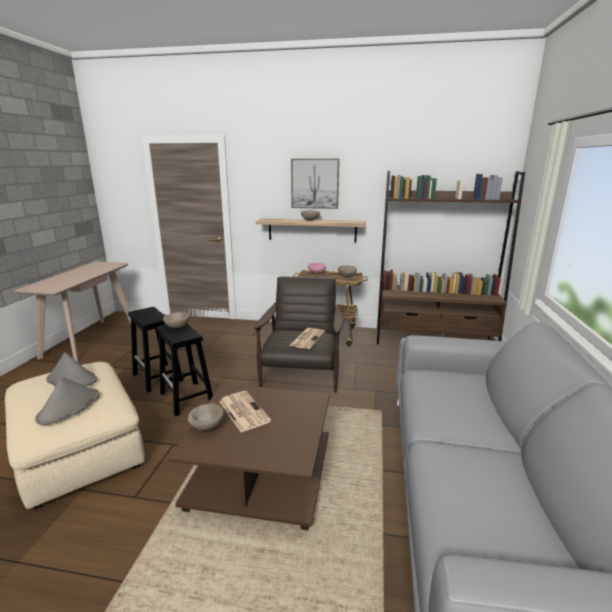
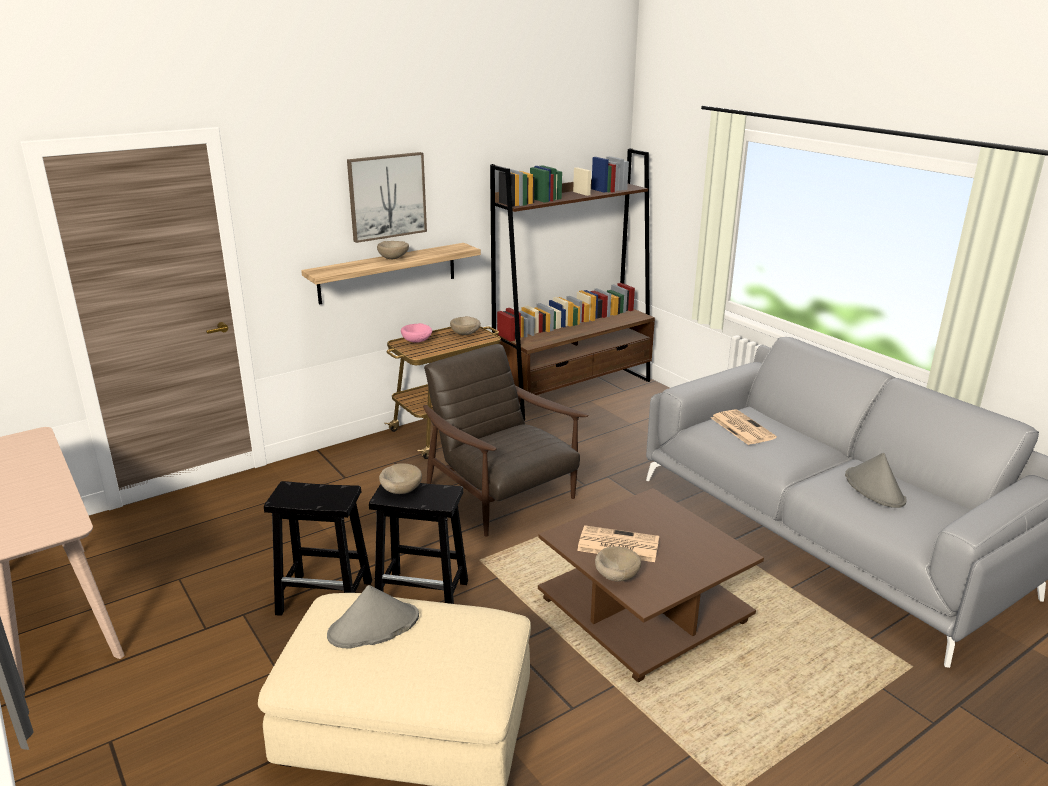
camera: 45 degrees left, 5 degrees up
(69, 407) = (456, 646): grey hat -> grey hat (874, 489)
(307, 338) = (525, 440): newspaper -> newspaper (741, 427)

